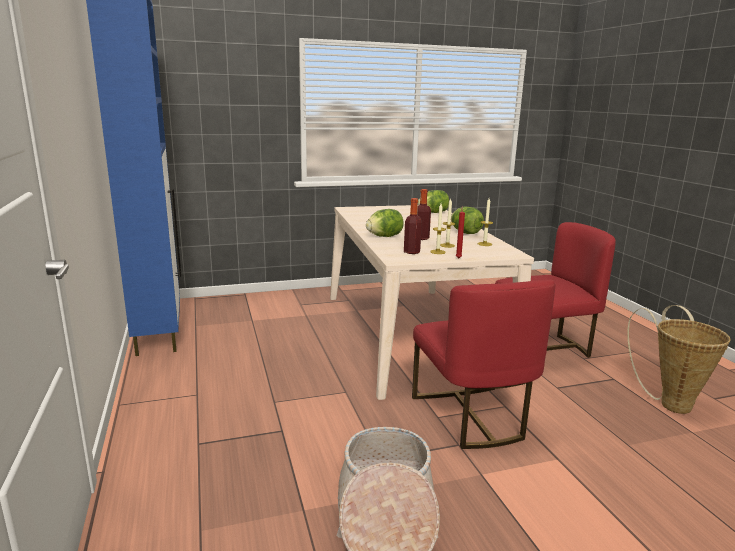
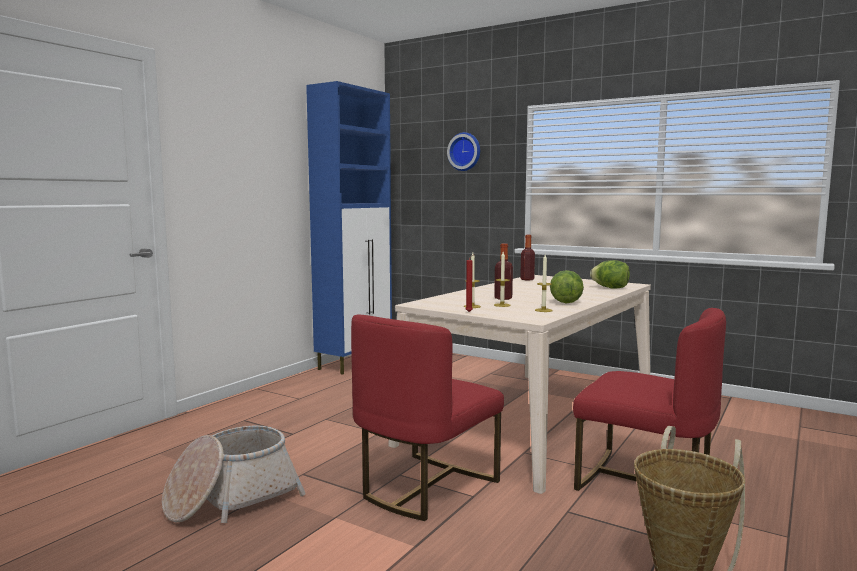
camera: 50 degrees right, 10 degrees down
(228, 81) = (465, 152): none -> wall clock
(384, 236) = (477, 293): lettuce -> none
(411, 252) = (450, 303): bottle -> bottle (527, 279)

